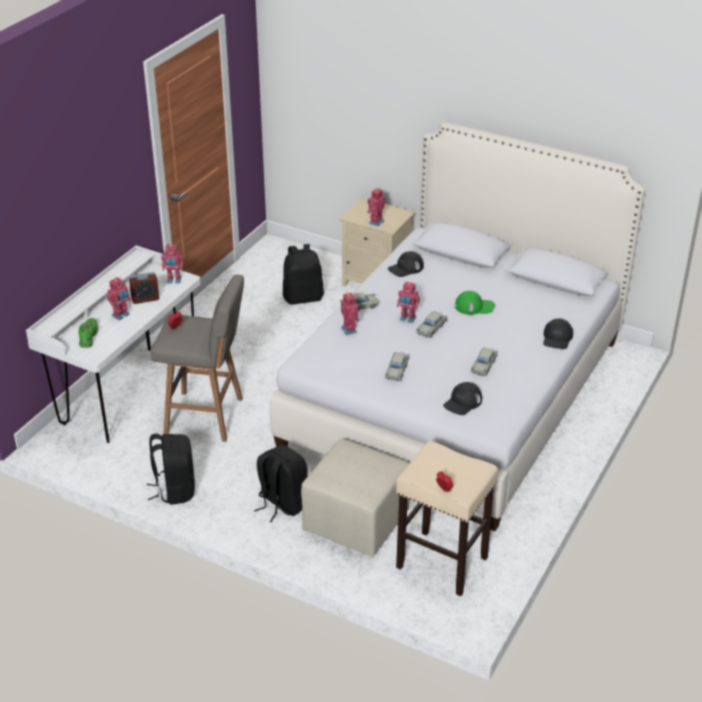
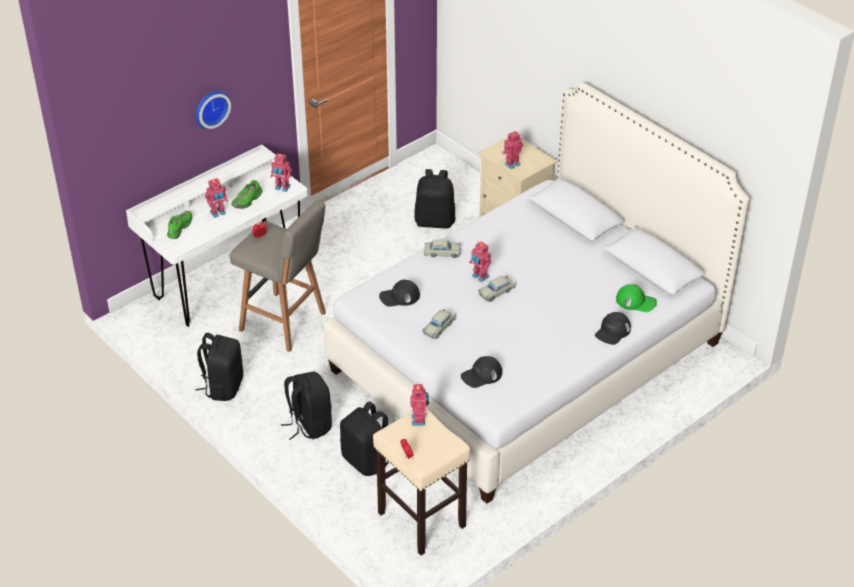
camera: 20 degrees right, 5 degrees up
(91, 208) = (210, 108): none -> wall clock
(145, 299) = (247, 201): alarm clock -> green shoe
(350, 330) = (420, 275): toy robot -> toy robot (419, 420)
(357, 522) = (366, 460): beige ottoman -> black backpack
(405, 268) = (509, 222): black cap -> black cap (399, 297)
(474, 306) = (551, 279): green cap -> green cap (636, 301)
(484, 365) = (524, 343): beige toy car -> none

